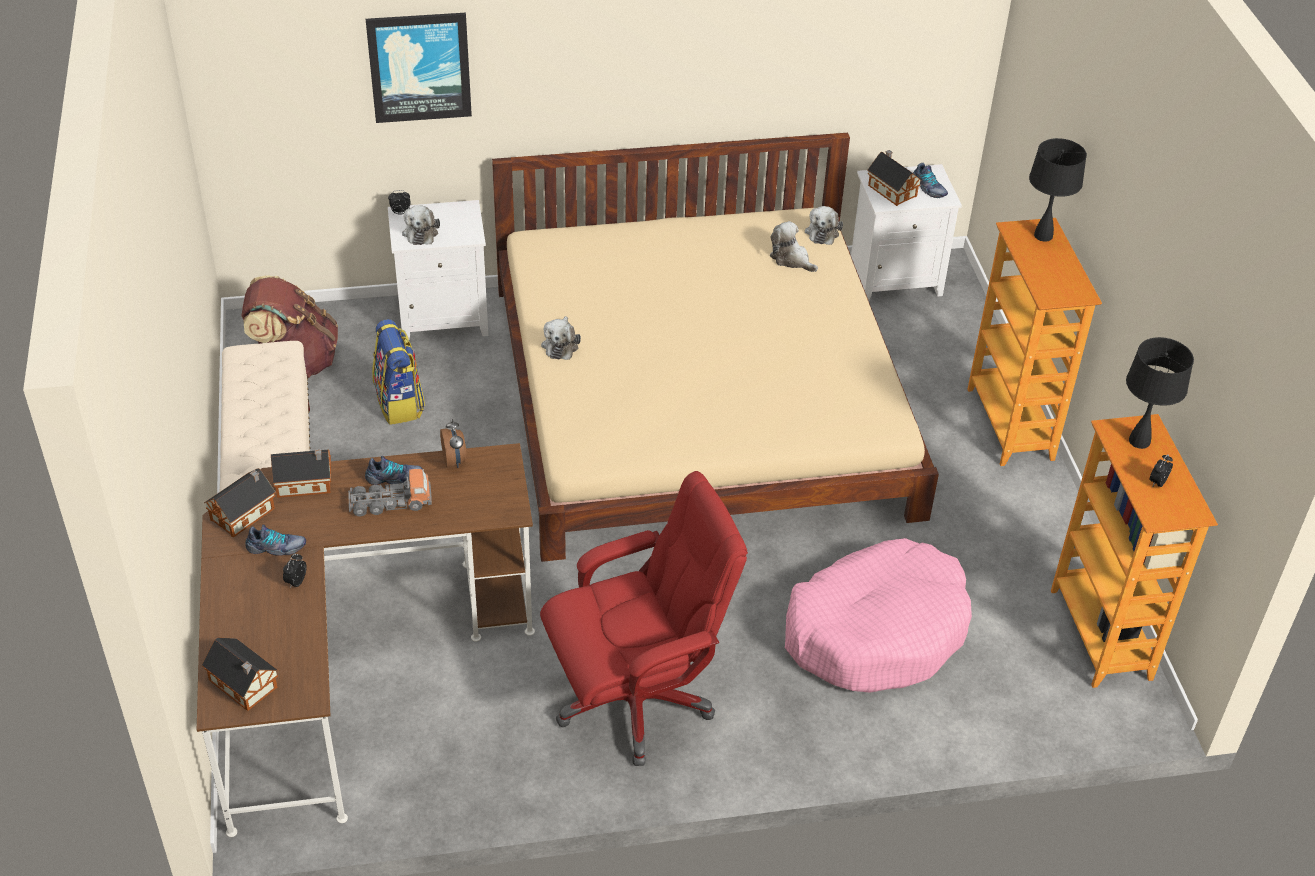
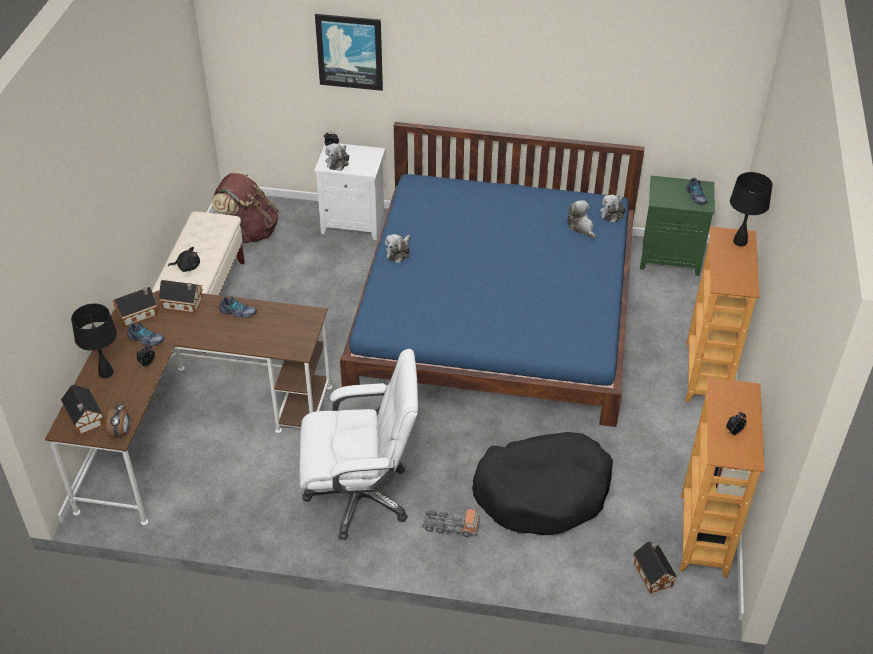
camera: 20 degrees right, 0 degrees up
(260, 430) = (187, 266): none -> black plush toy
(390, 503) = (228, 328): toy truck -> toy truck (451, 526)
(400, 403) = (301, 271): backpack -> none
(454, 460) = (281, 310): alarm clock -> alarm clock (121, 432)
(636, 700) = (360, 496): red office chair -> white office chair
(699, 398) = (496, 309): beige bed -> blue bed
(876, 631) = (543, 492): pink dog bed -> black dog bed
(891, 189) = (668, 192): toy house -> toy house (652, 573)
(895, 278) = (671, 257): white nightstand -> green nightstand
(1139, 441) = (735, 399): black table lamp -> black table lamp (105, 373)

